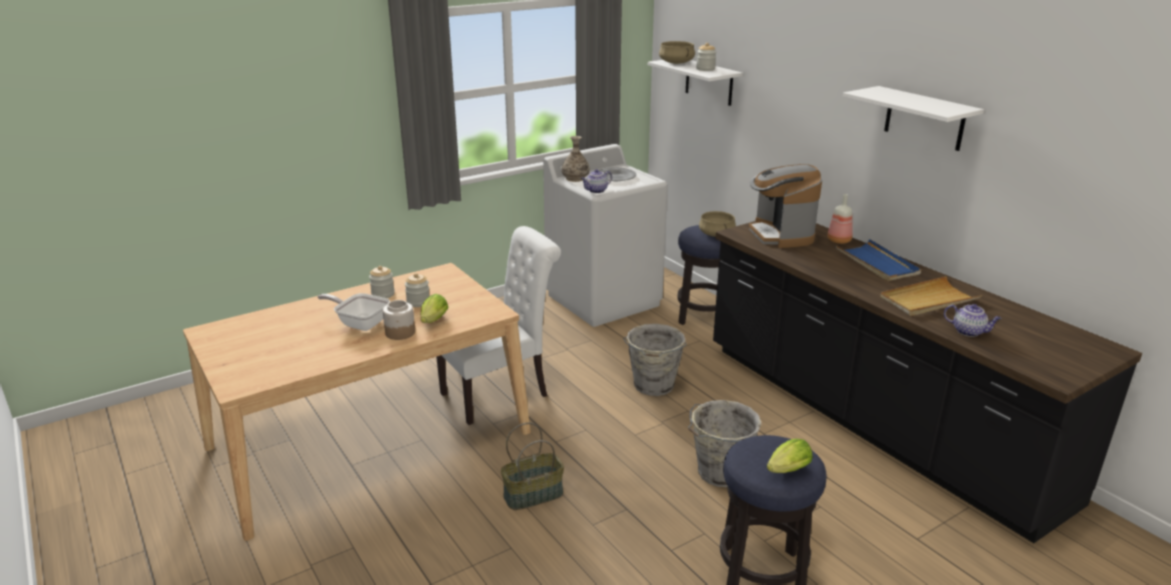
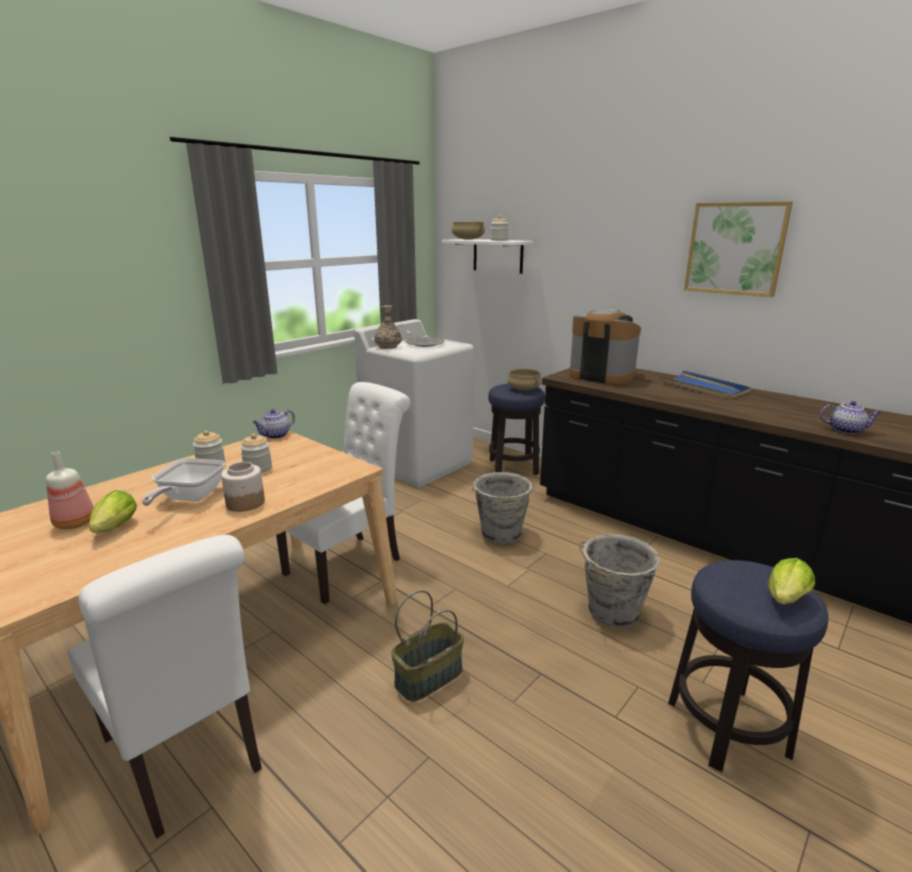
camera: 15 degrees left, 5 degrees down
(342, 516) = (187, 759): none -> white chair
(360, 323) = (188, 498): frying pan -> frying pan turned 90 degrees counterclockwise
(433, 321) = (283, 486): lettuce -> lettuce (114, 529)
(596, 191) = (414, 354): teapot -> teapot (275, 435)
(780, 235) = (601, 375): coffee machine -> coffee machine turned 150 degrees clockwise
(839, 240) = (654, 375): bottle -> bottle (76, 522)
(924, 118) = (735, 248): white shelf -> picture
(928, 300) = (780, 410): beige tray -> none

